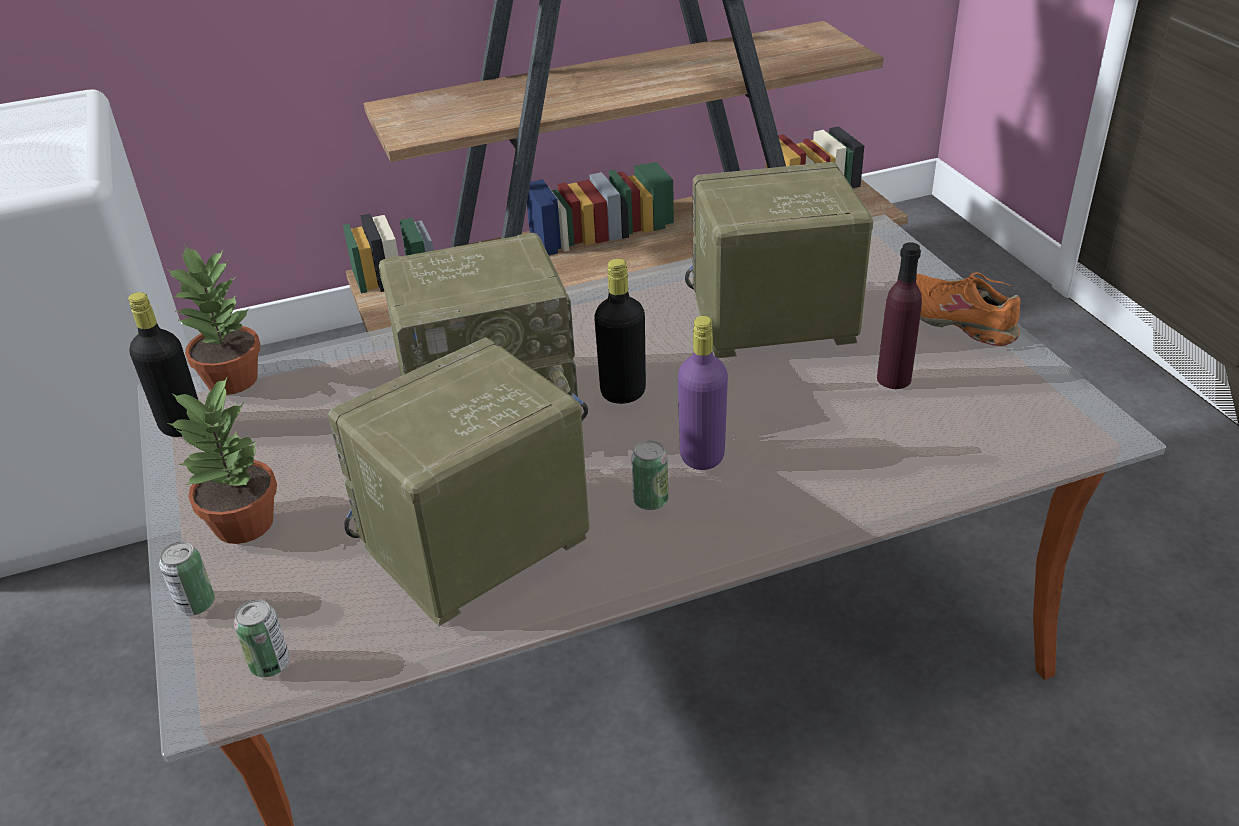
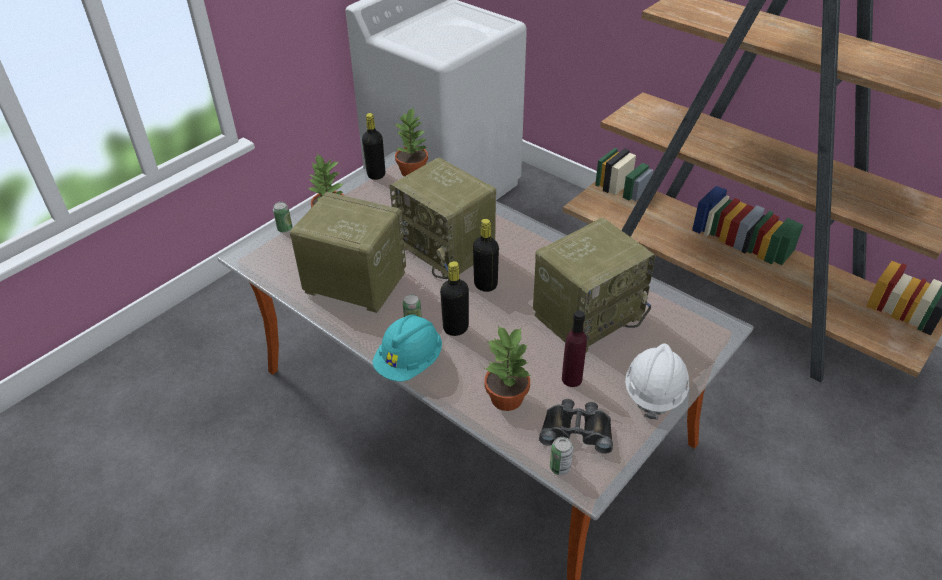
camera: 60 degrees right, 5 degrees up
(270, 664) = (265, 260): can -> can (560, 467)
(702, 456) = (455, 328): purple bottle -> black bottle
(748, 534) = (409, 362): none -> turquoise hard hat
(770, 321) = (588, 314): radio -> radio turned 90 degrees clockwise
(896, 451) = (507, 397): none -> potted plant
(958, 320) = (654, 391): orange shoe -> white hard hat
(997, 407) = (577, 429): none -> black binoculars

